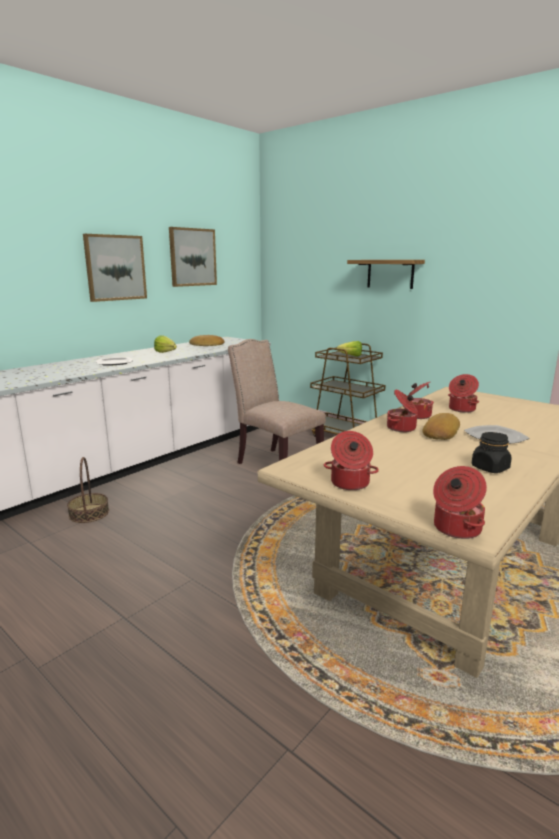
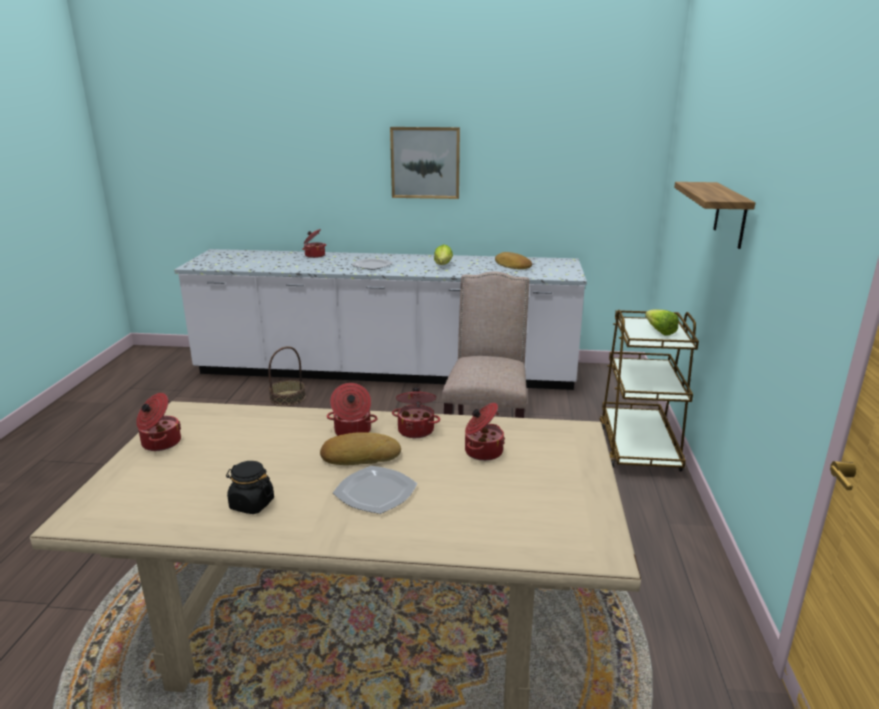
camera: 55 degrees right, 5 degrees up
(192, 257) = (536, 152): picture -> none
(455, 528) = (78, 509): cooking pot -> cooking pot (314, 255)

